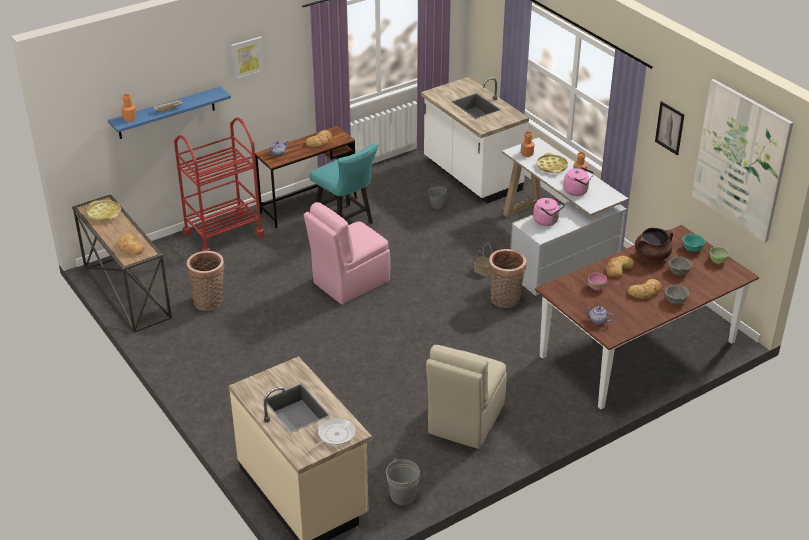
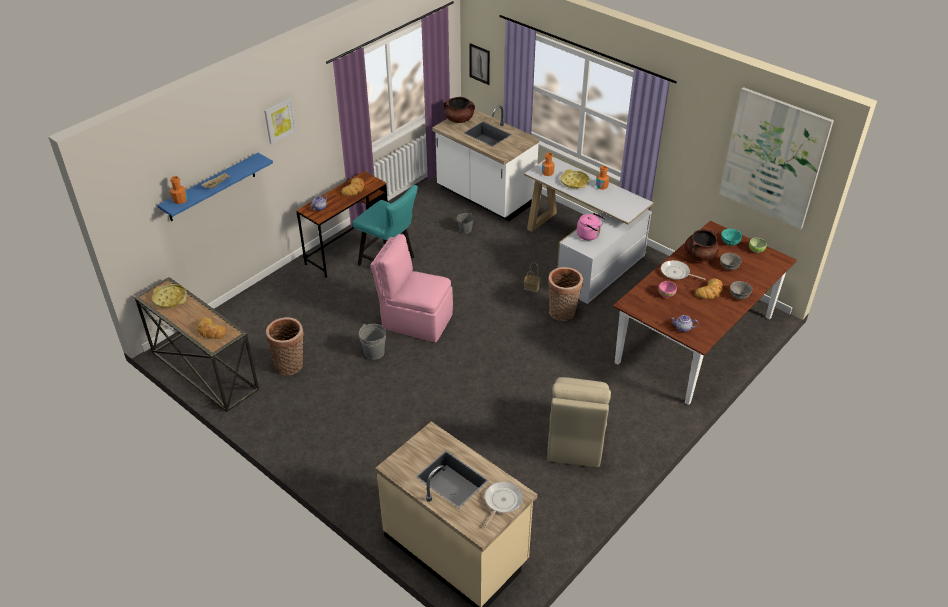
camera: 15 degrees left, 5 degrees up
(223, 234) = (278, 292): red cart -> none
(349, 282) = (415, 321): pink chair -> pink chair turned 75 degrees clockwise
(403, 495) = (550, 531): grey bucket -> grey bucket (374, 352)
(452, 88) = (459, 120): none -> brown cooking pot
(577, 191) = (607, 203): pink kettle -> none
(618, 269) = (676, 273): bread -> frying pan
(669, 128) = (693, 135): picture -> picture (479, 64)

